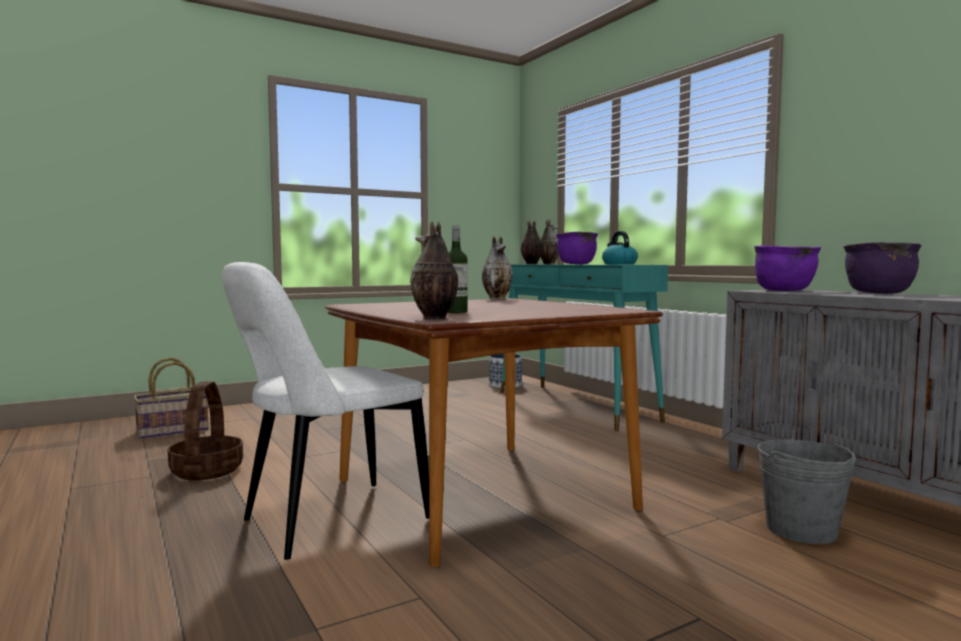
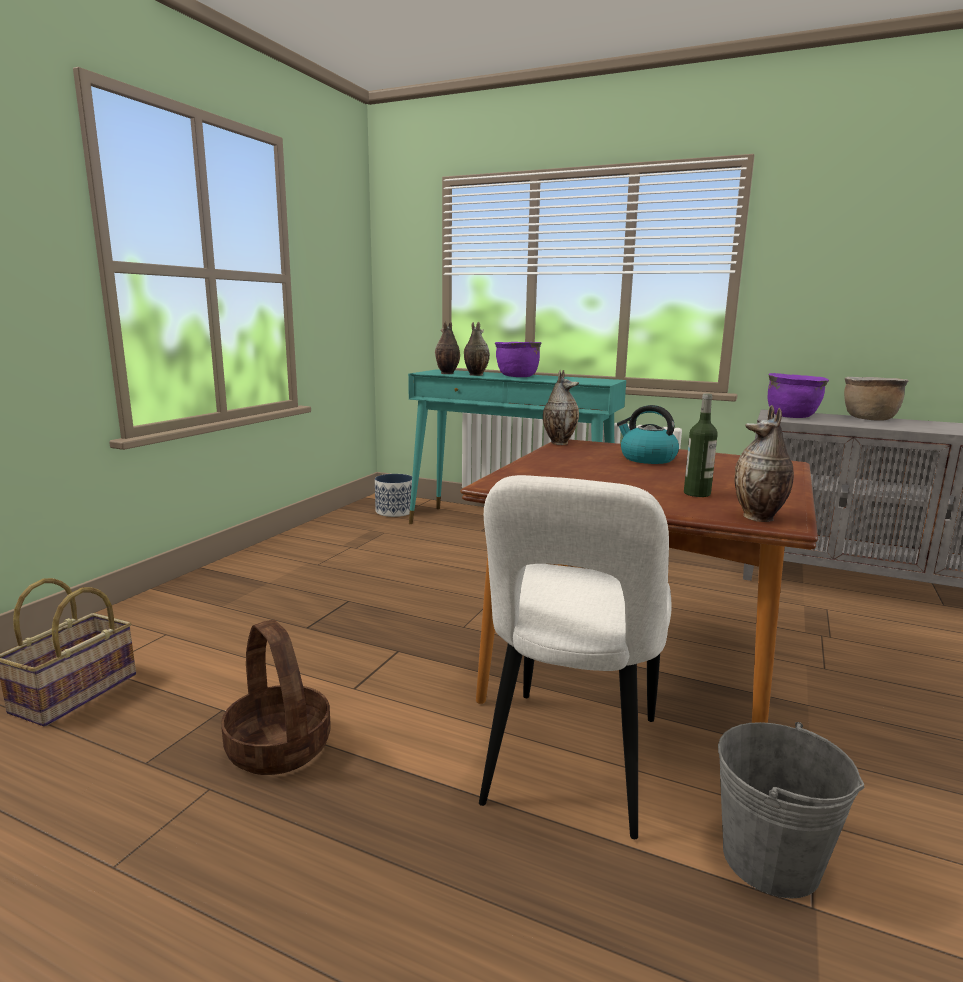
camera: 35 degrees left, 10 degrees up
(619, 264) = (570, 378): kettle -> kettle (647, 459)
(801, 530) = (876, 630): grey bucket -> grey bucket (771, 860)
(878, 293) = (869, 419): purple cooking pot -> brown cooking pot

